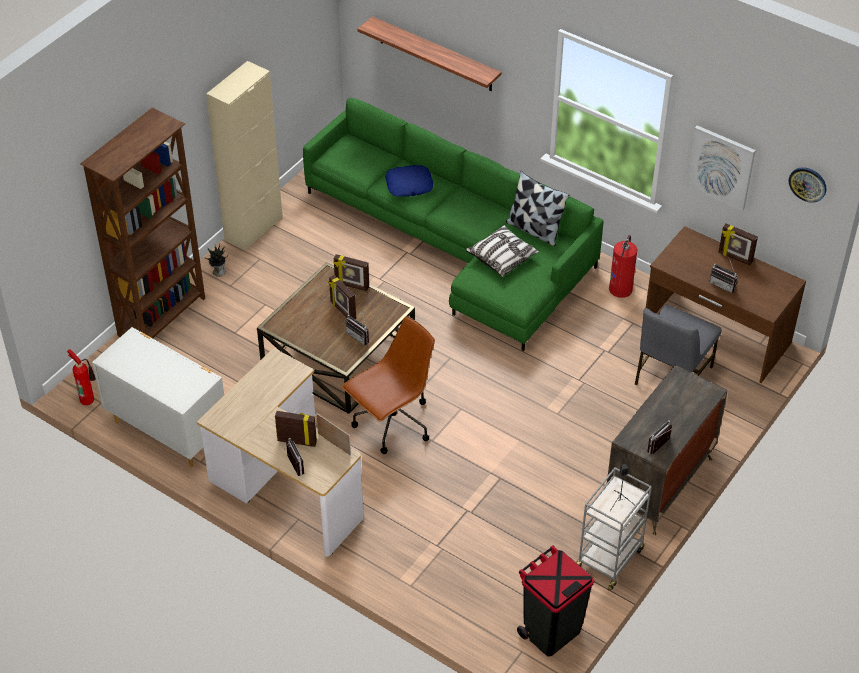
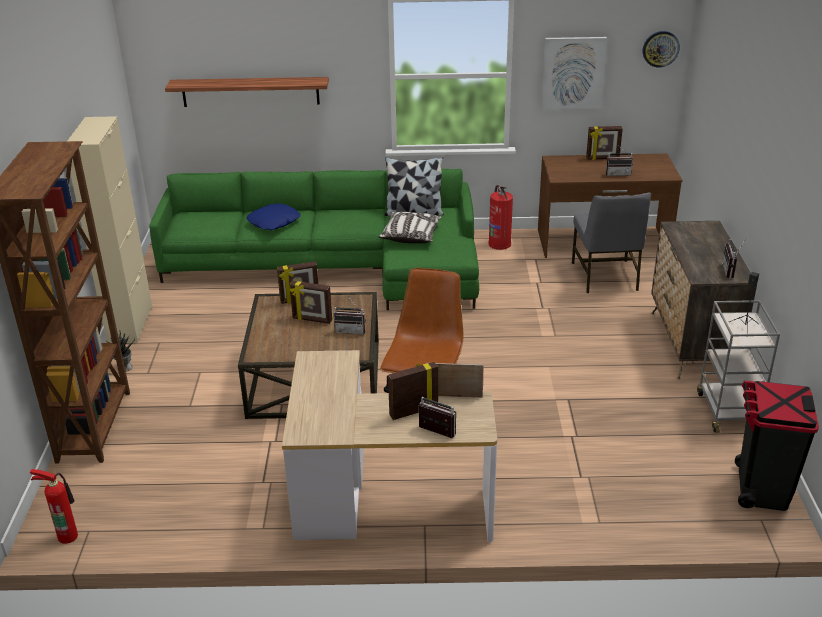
camera: 35 degrees left, 15 degrees down
(167, 430) = (195, 518): white dresser -> none

